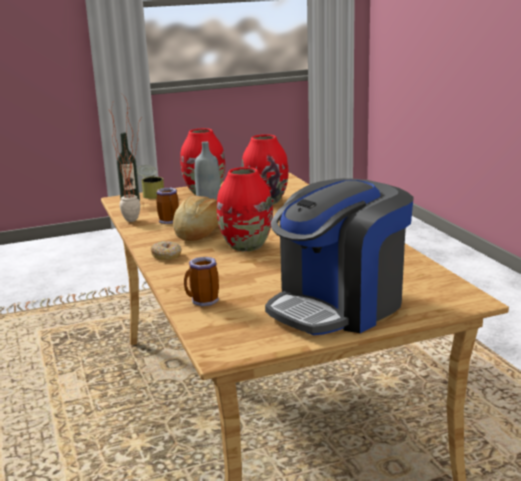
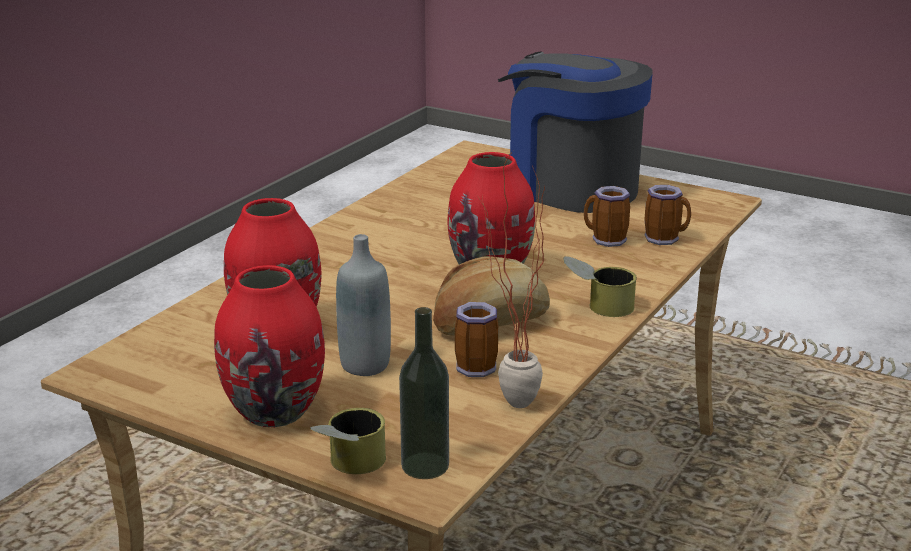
camera: 130 degrees left, 5 degrees up
(167, 255) = (597, 307): donut -> can
(232, 284) = (605, 241): none -> mug
(339, 306) = (568, 187): coffee machine -> coffee machine turned 150 degrees counterclockwise

